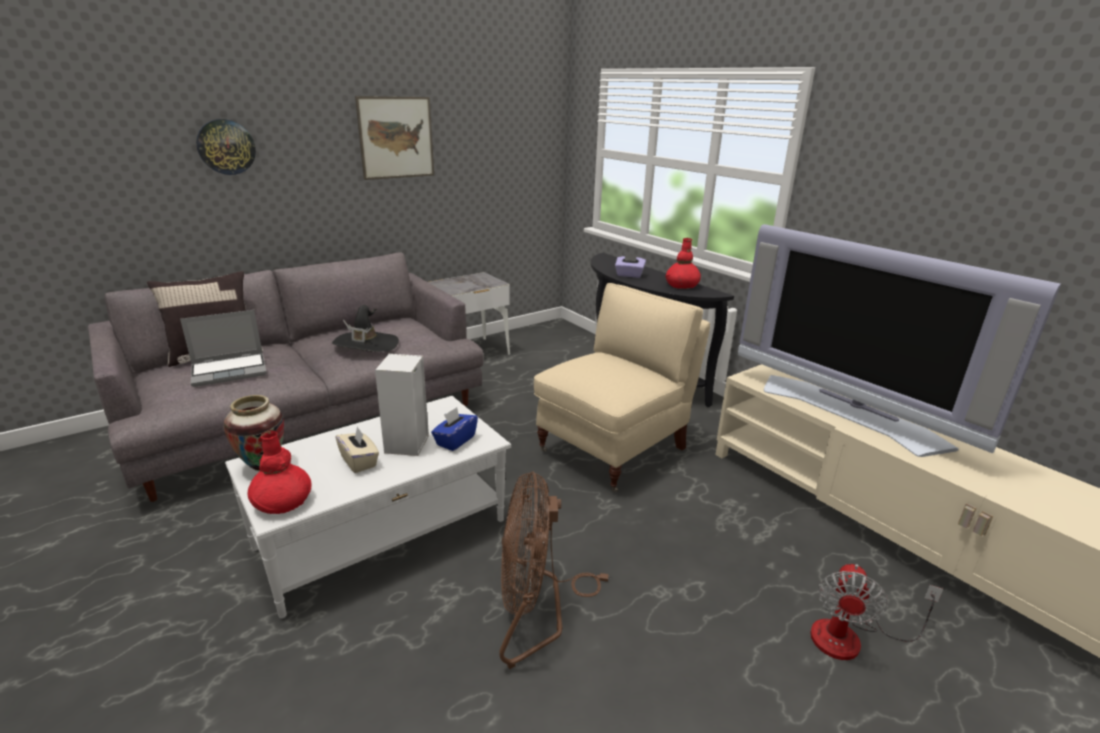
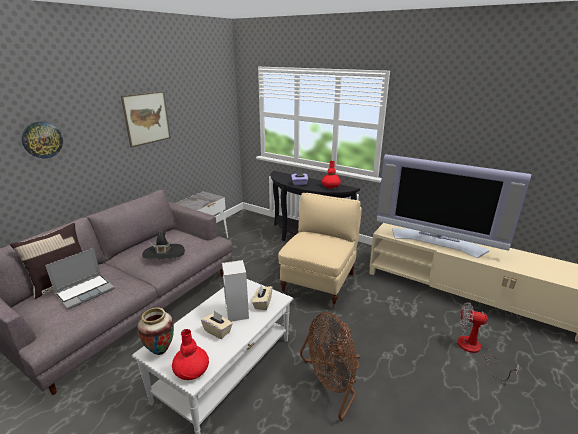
camera: 20 degrees left, 0 degrees up
(455, 440) = (262, 303): blue tissue box -> beige tissue box
(850, 637) = (475, 350): fan -> fan turned 105 degrees clockwise

